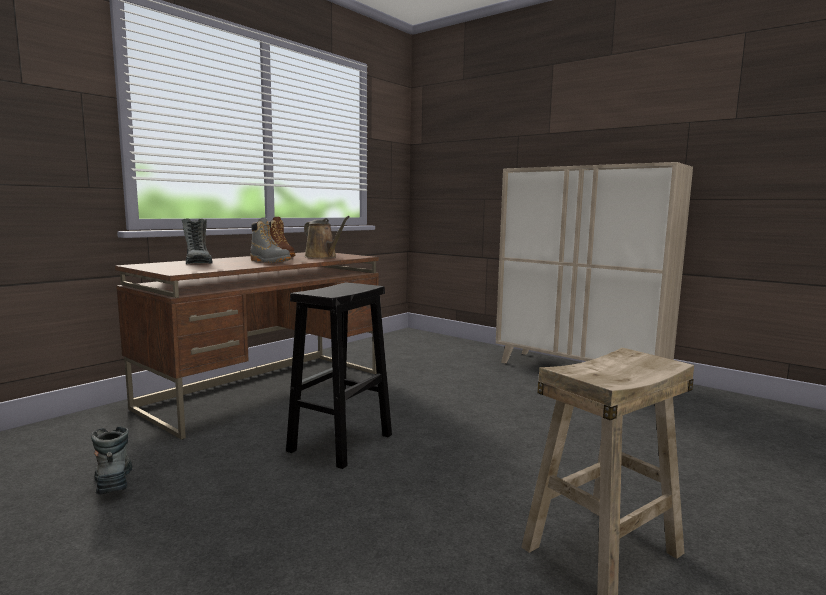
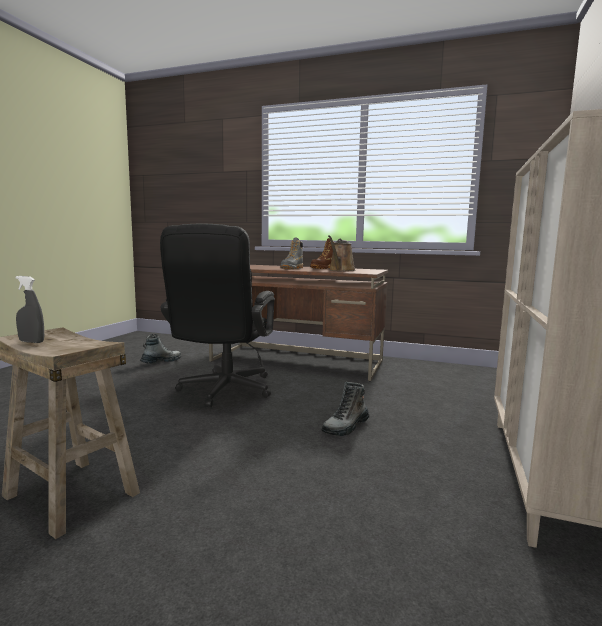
camera: 70 degrees right, 0 degrees up
(198, 262) = (267, 266): boot -> boot (346, 427)
(340, 444) = (223, 392): black stool -> black office chair
(623, 377) = (31, 342): none -> grey spray bottle

